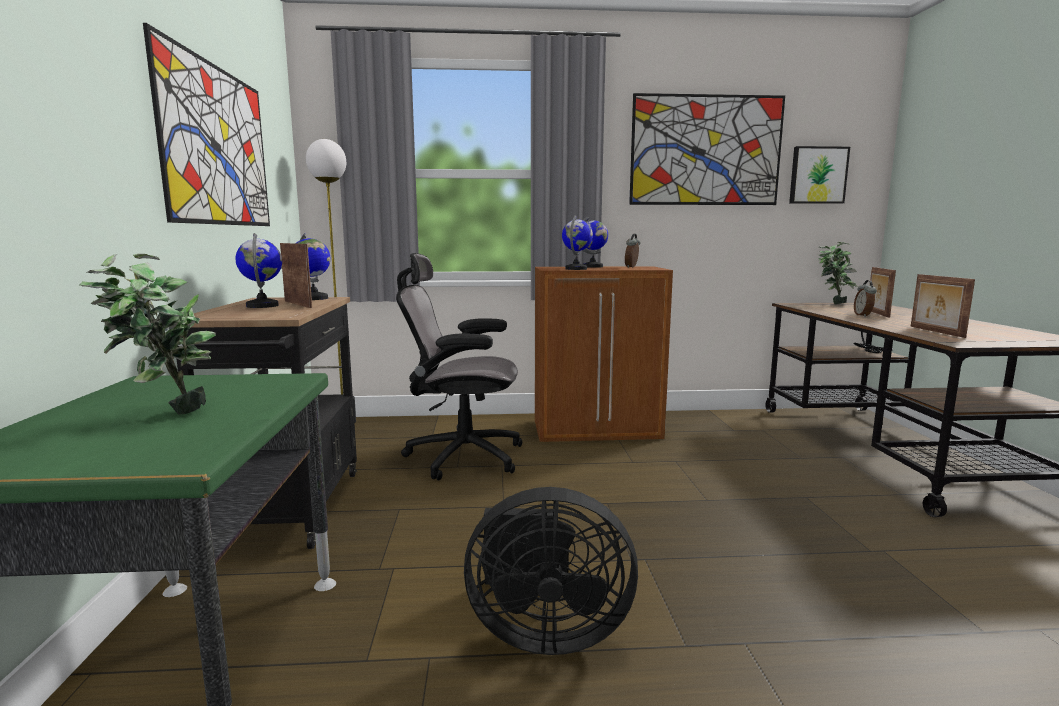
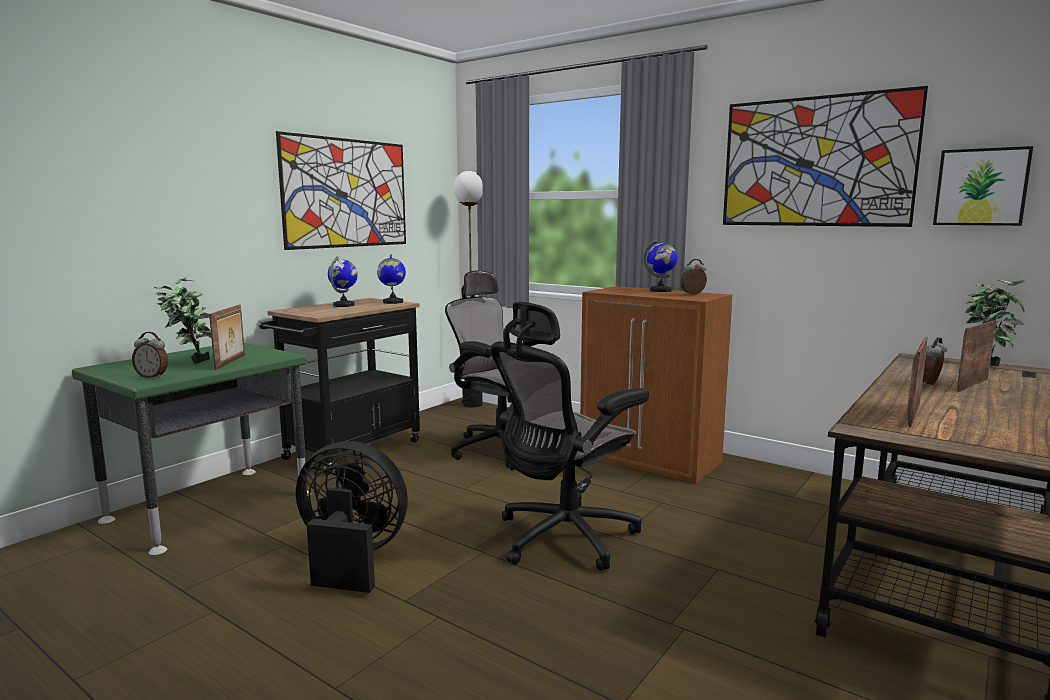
camera: 40 degrees right, 0 degrees up
(171, 448) = (153, 377): none -> alarm clock
(299, 304) = (365, 306): picture frame -> picture frame (231, 362)
(543, 632) = (351, 558): black fan -> black fan turned 150 degrees clockwise
(576, 269) = (622, 292): globe -> none
(677, 516) = (565, 538): none -> office chair

